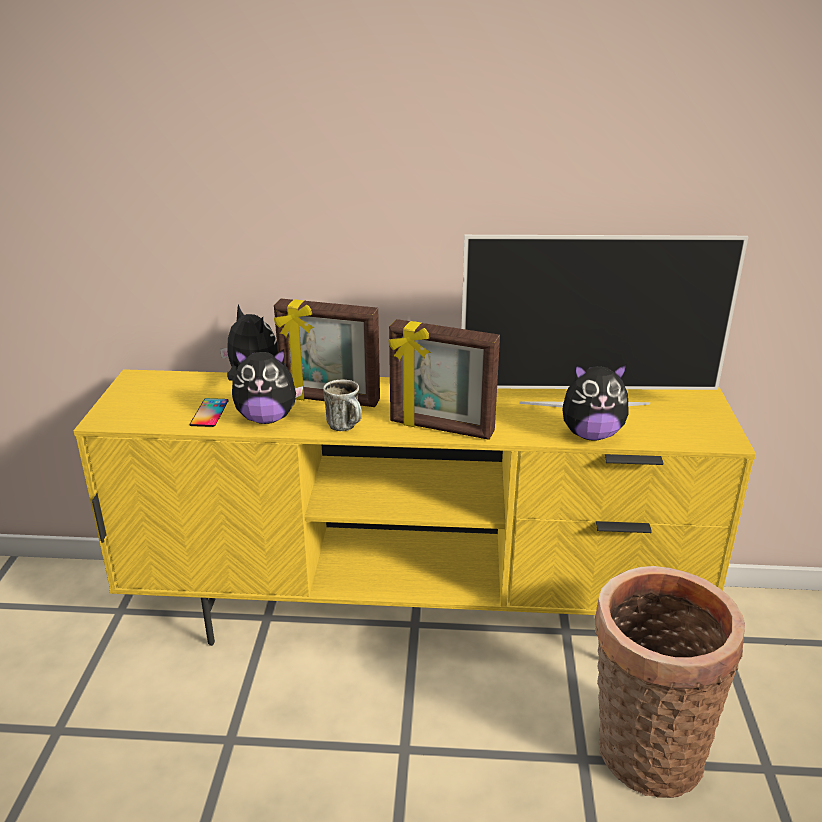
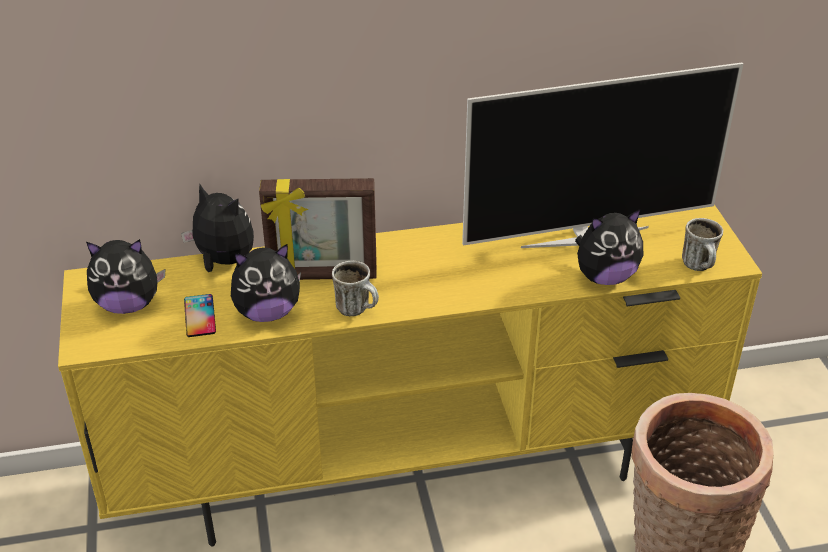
camera: 15 degrees left, 10 degrees up
(157, 397) = (128, 304): none -> plush toy
(441, 428) = (455, 294): picture frame -> none
(691, 440) = (700, 267): none -> mug

